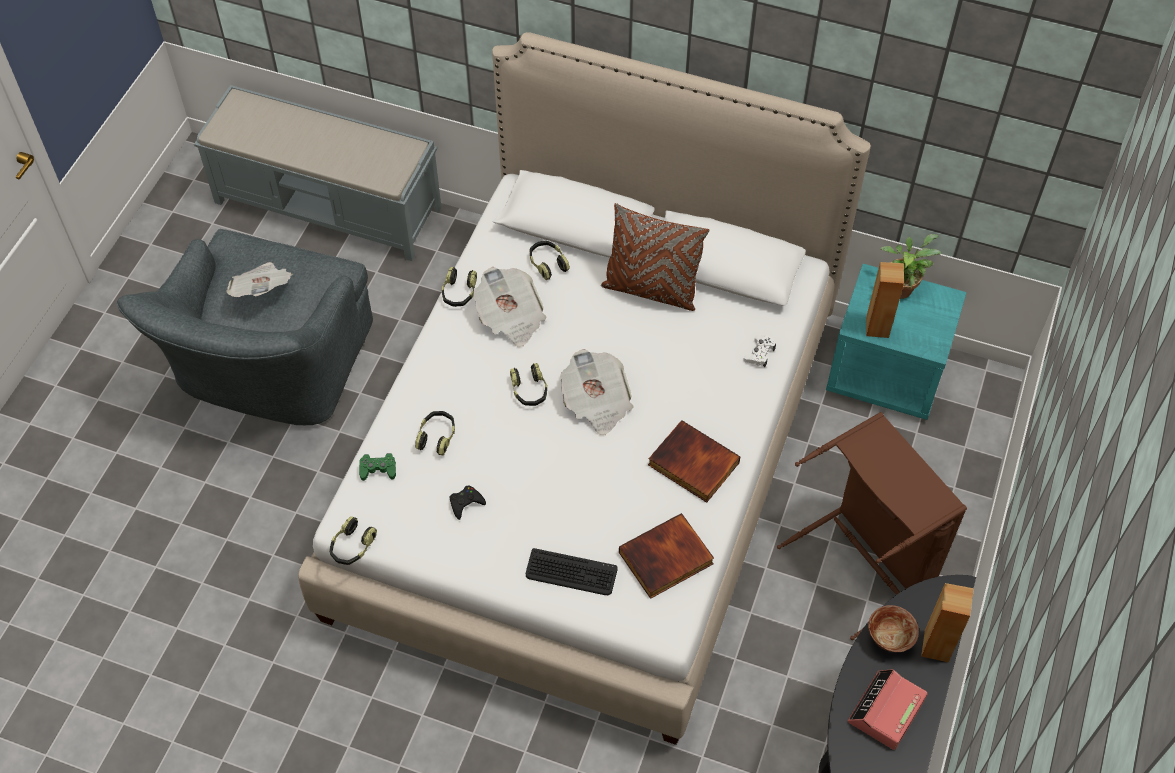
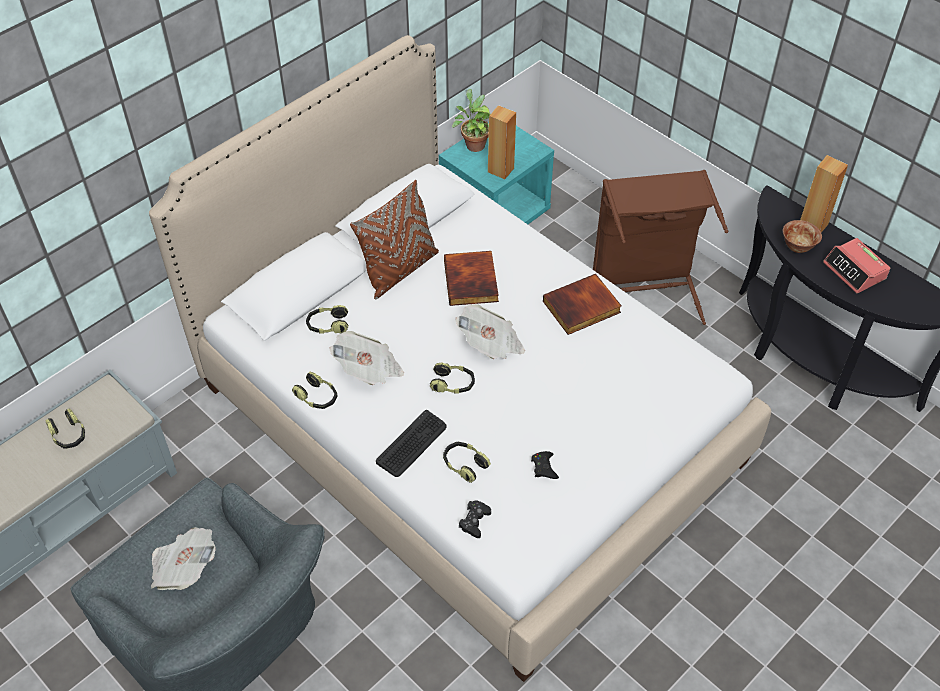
camera: 65 degrees left, 5 degrees down
(352, 547) = (545, 569): headphones -> headphones (69, 435)
(378, 469) = (474, 521): green game controller -> black game controller
(571, 573) = (645, 420): keyboard -> keyboard (412, 444)
(666, 559) = (660, 356): book -> book (472, 281)
(759, 353) = (501, 231): white game controller -> none

